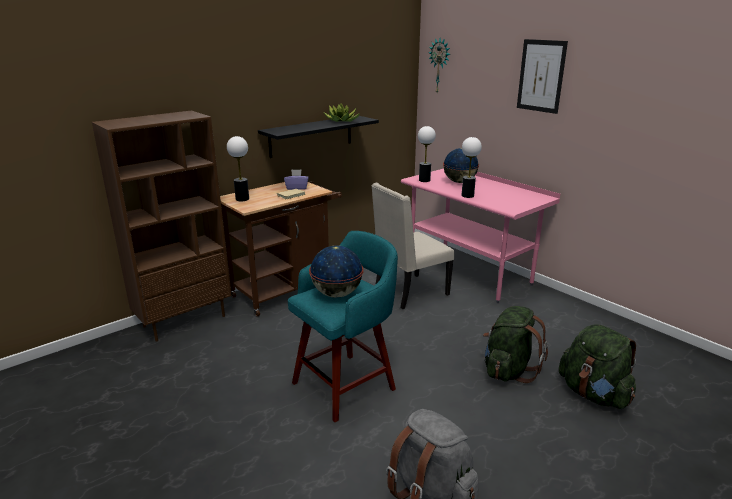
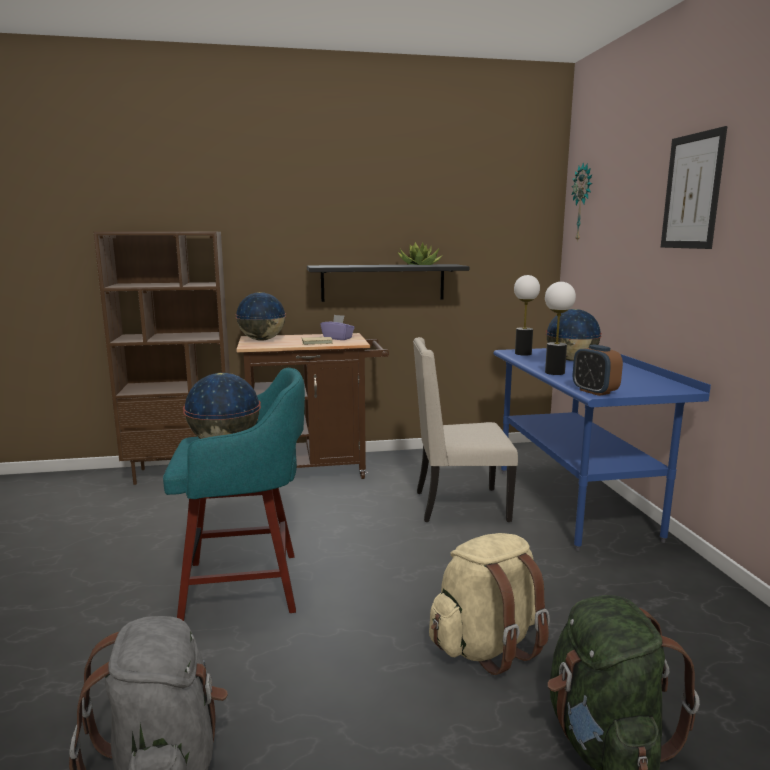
camera: 30 degrees right, 10 degrees down
(242, 199) = (262, 340): table lamp -> globe
(469, 273) = (574, 503): pink desk -> blue desk
(508, 370) = (487, 645): green backpack -> beige backpack
(509, 208) = (594, 392): none -> alarm clock

